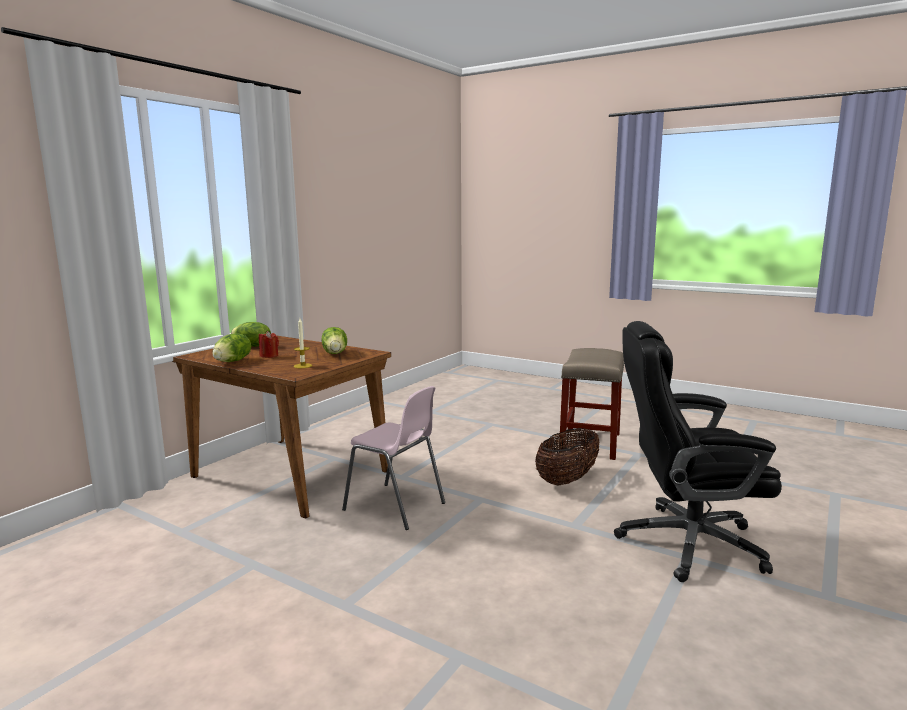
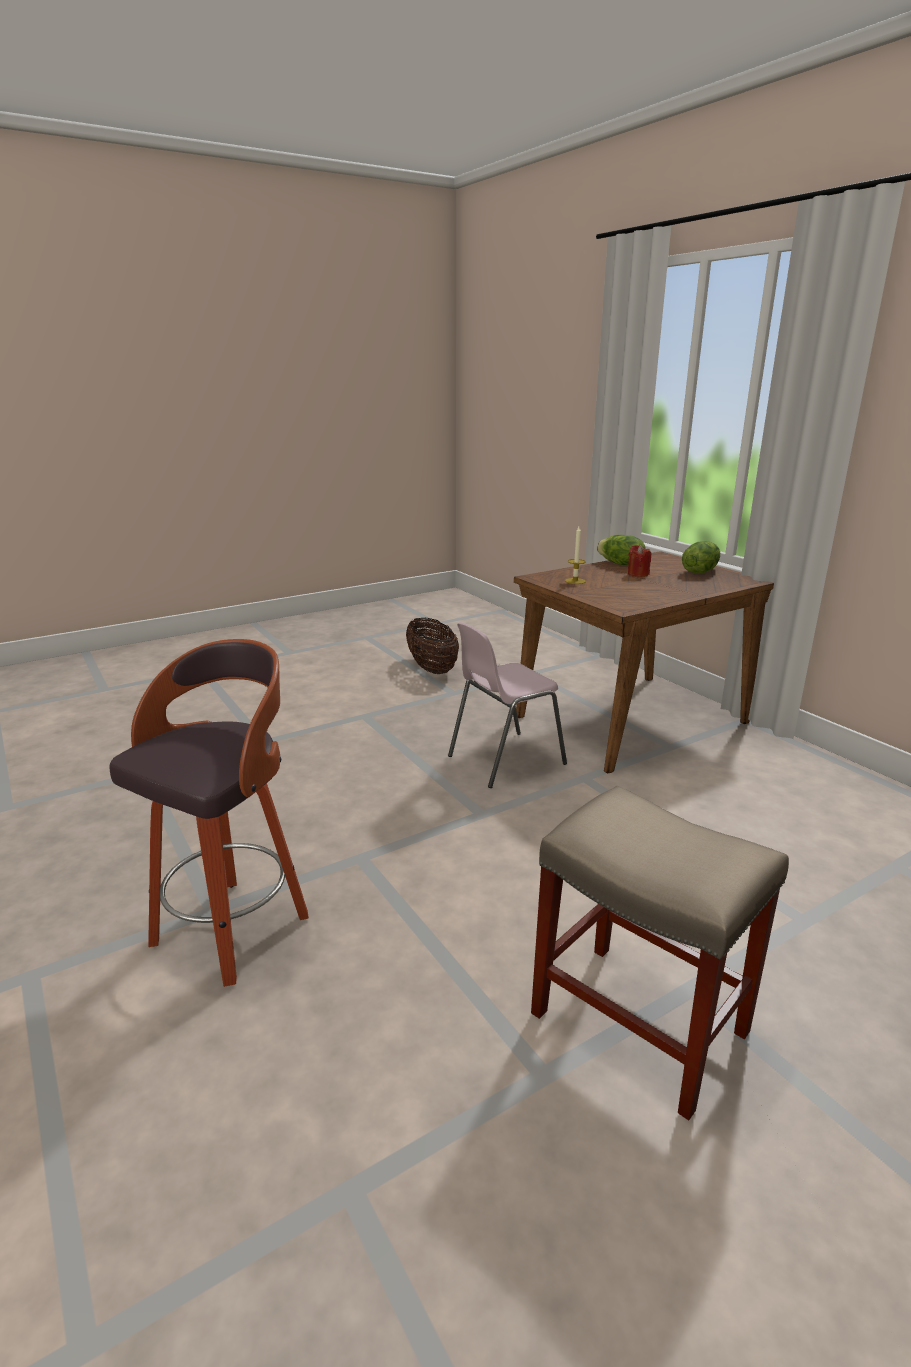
camera: 115 degrees right, 10 degrees up
(335, 353) = (631, 595): lettuce -> none
(567, 479) = (487, 908): basket -> basket (432, 669)
(686, 543) = (234, 927): black office chair -> stool

